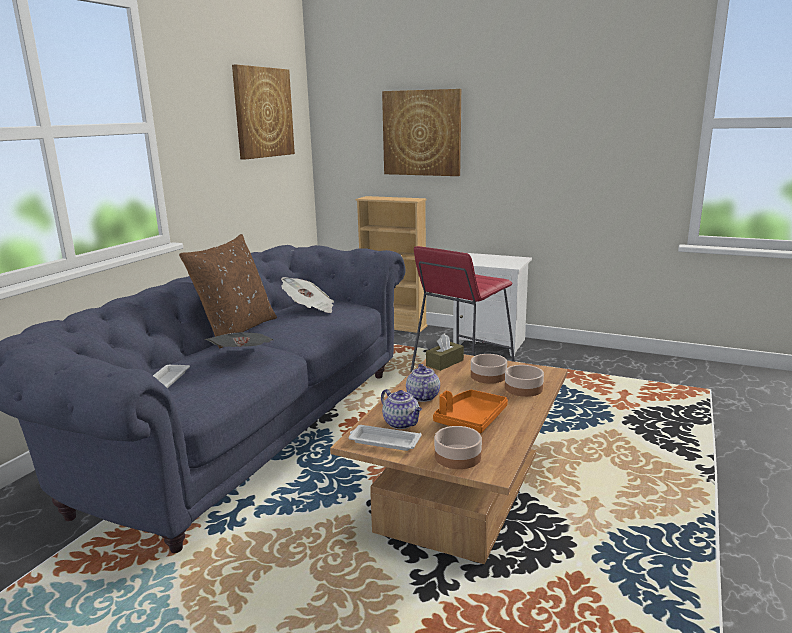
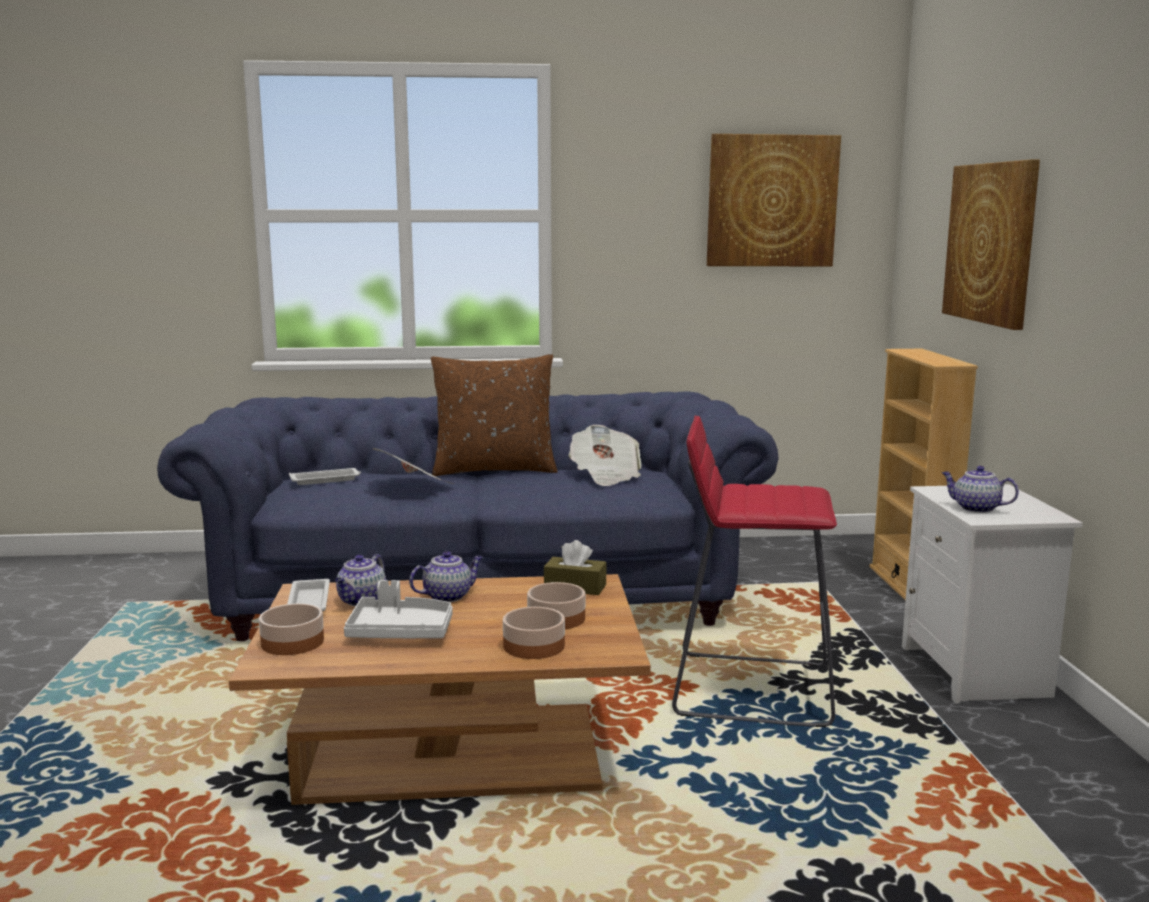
camera: 60 degrees right, 5 degrees down
(470, 419) = (400, 632): orange tray -> white tray
(497, 263) = (975, 508): none -> teapot

